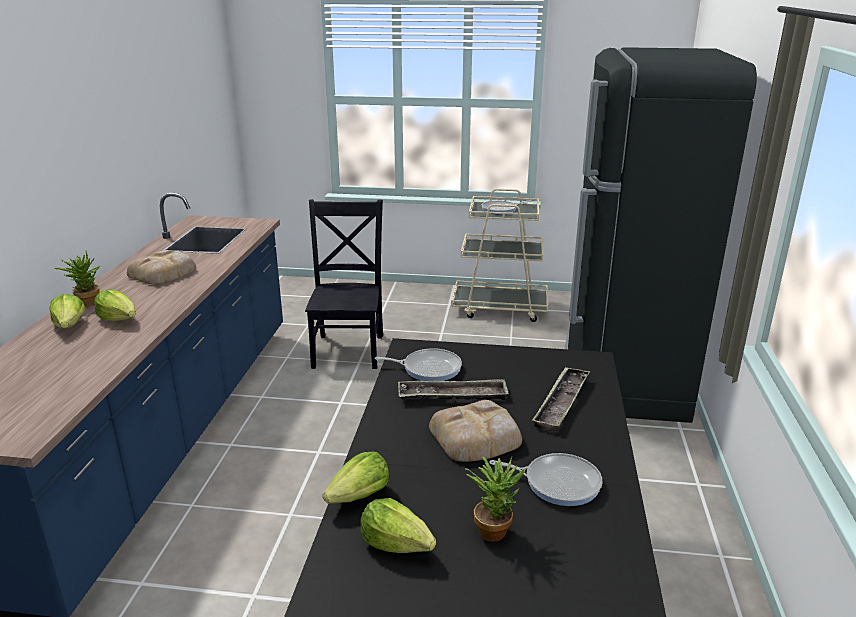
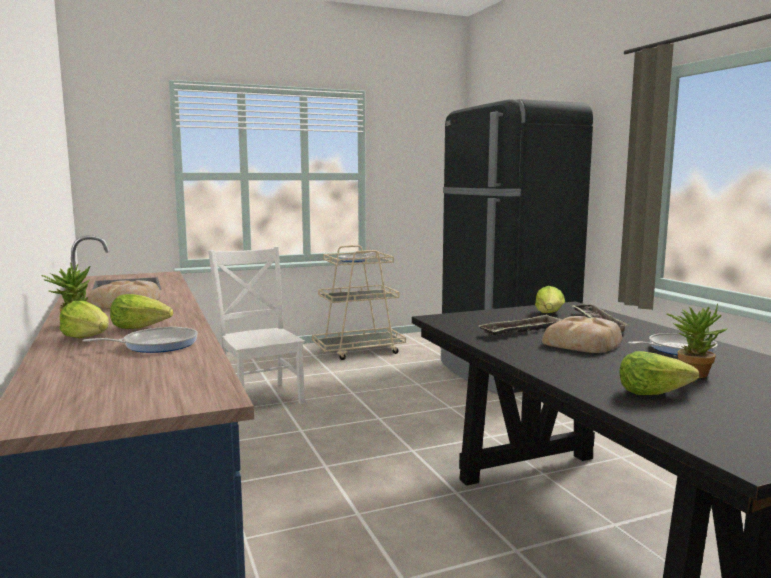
camera: 30 degrees left, 15 degrees down
(349, 349) = (260, 396): black chair -> white chair
(360, 496) = (573, 380): lettuce -> lettuce (549, 314)
(428, 368) = (474, 323): frying pan -> frying pan (156, 345)

